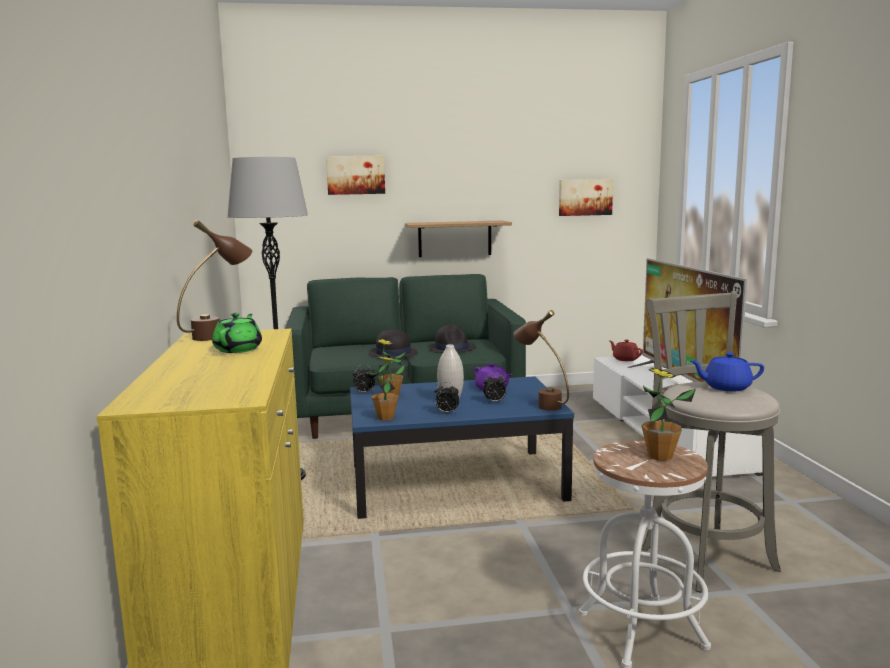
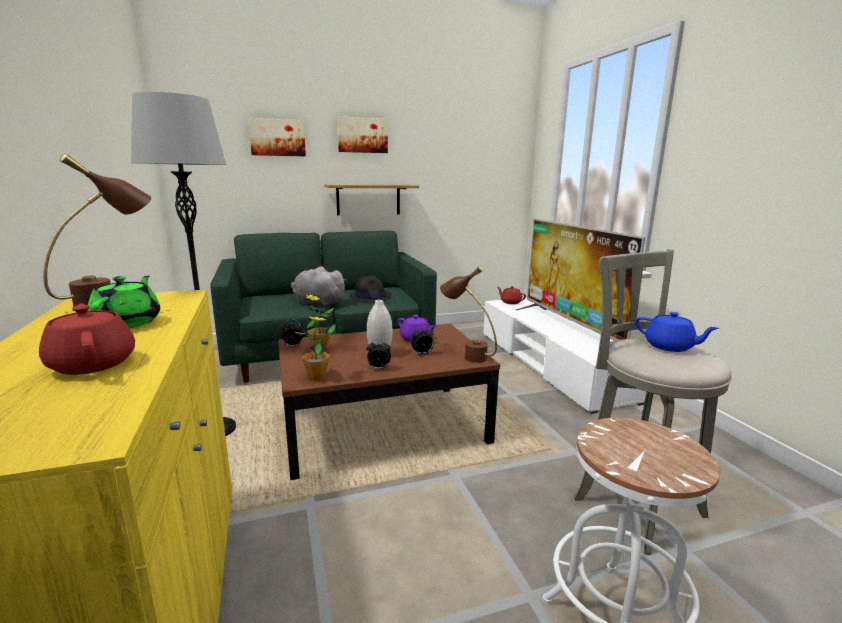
camera: 10 degrees left, 5 degrees up
(227, 370) = (93, 363): none -> red teapot
(393, 353) = (317, 302): black hat -> grey plush toy
(455, 482) = (383, 426): blue coffee table -> brown coffee table
(585, 197) = (476, 167): picture -> picture (362, 135)
(660, 456) = (653, 444): potted plant -> none
(726, 387) = (669, 347): blue teapot -> blue teapot turned 135 degrees counterclockwise

